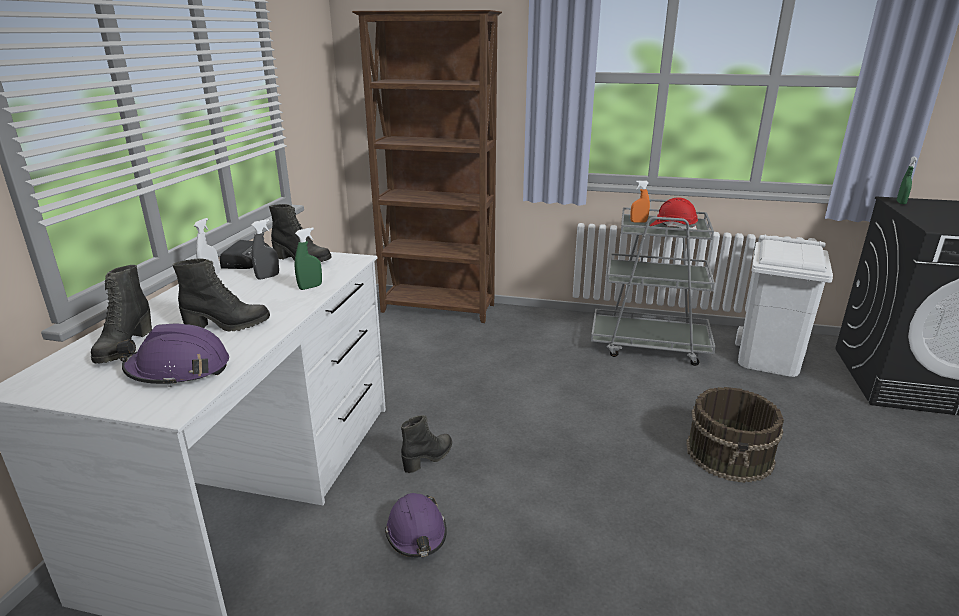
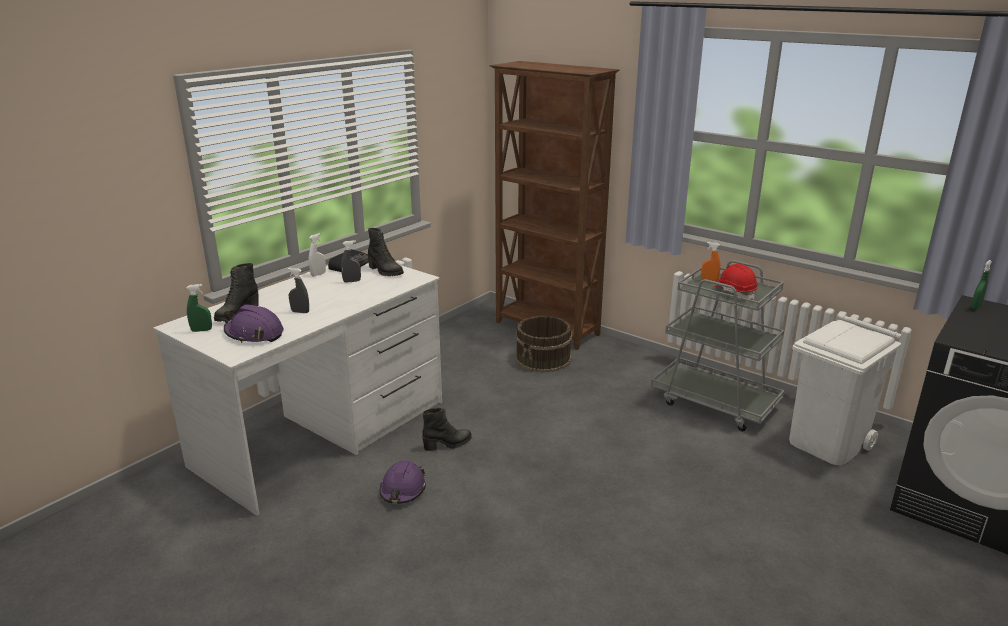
camera: 25 degrees right, 0 degrees up
(227, 325) = (300, 312): black boot -> grey spray bottle
(310, 287) = (371, 294): green spray bottle -> green spray bottle (201, 330)
(730, 454) = (695, 509): brown bucket -> brown bucket (543, 359)

